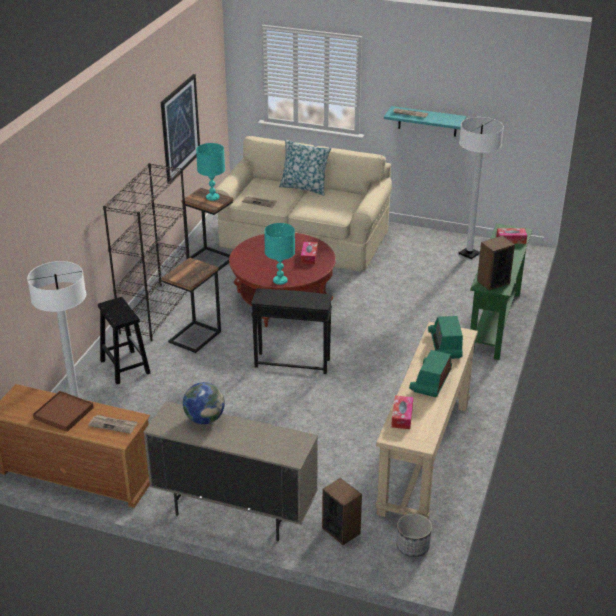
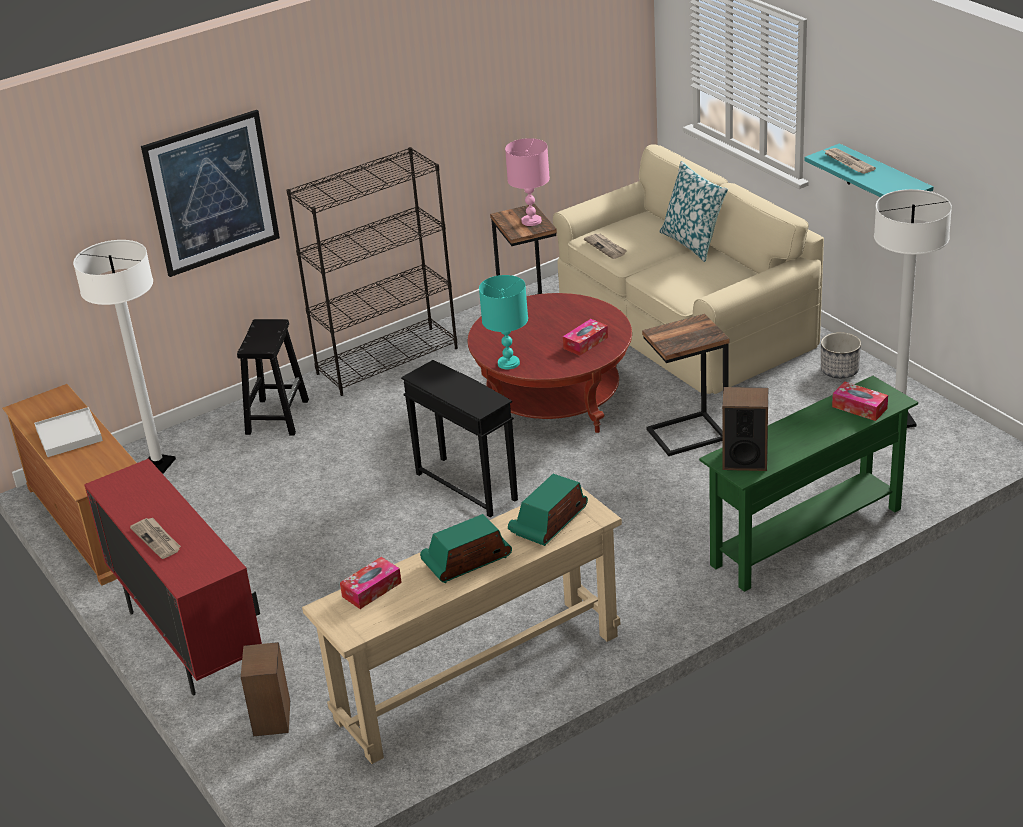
camera: 40 degrees right, 0 degrees up
(63, 413) = (69, 435): brown tray -> white tray
(113, 425) = (97, 468): newspaper -> newspaper (157, 539)
(180, 128) = (511, 109): picture -> picture (212, 193)
(195, 337) = (394, 409): side table -> side table (688, 435)
(204, 419) = (158, 496): globe -> none
(212, 197) = (531, 221): turquoise table lamp -> pink table lamp
(234, 512) = (189, 639): beige cabinet -> red cabinet
(413, 546) = (327, 779): planter -> planter (840, 371)

